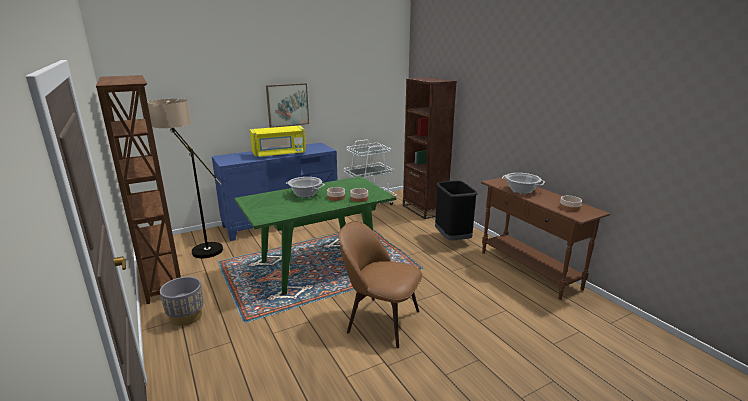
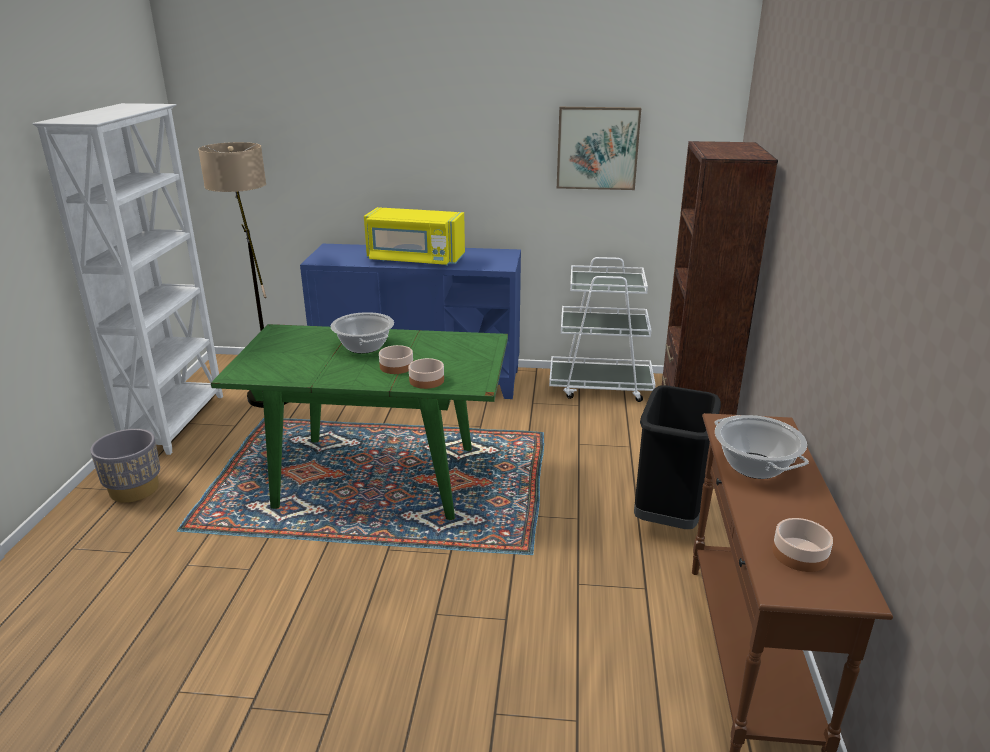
camera: 35 degrees right, 5 degrees up
(163, 279) = (177, 422): brown bookcase -> white bookcase
(287, 105) = (460, 170): picture -> picture (597, 148)
(380, 320) = (341, 621): brown chair -> none

